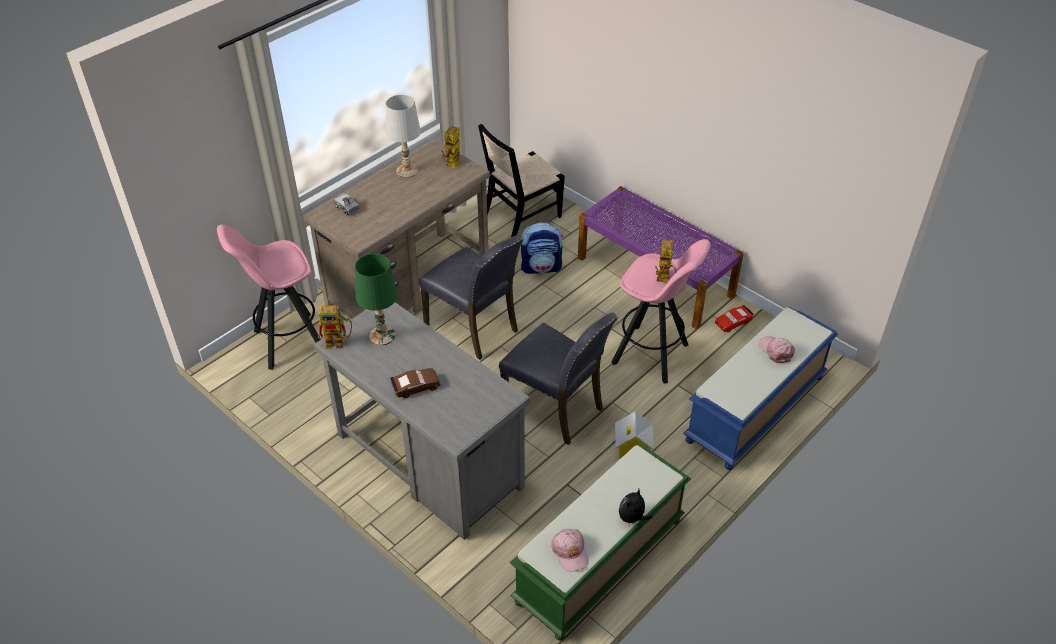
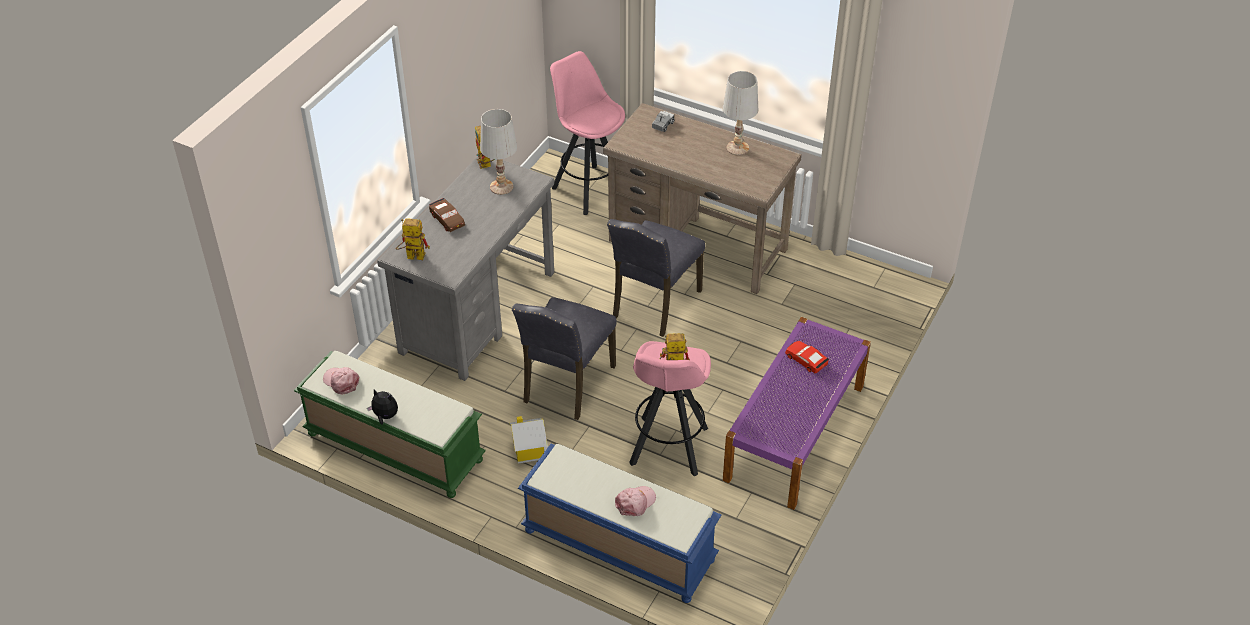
camera: 75 degrees right, 0 degrees up
(382, 336) = (501, 187): green table lamp -> white table lamp
(453, 165) = (762, 176): toy robot -> toy robot (411, 257)
(522, 217) = (842, 304): chair -> none
(541, 267) = (767, 336): backpack -> none
(570, 552) = (341, 382): pink cap -> pink cap turned 75 degrees clockwise
(733, 322) = (747, 512): red toy car -> red toy car (806, 360)

